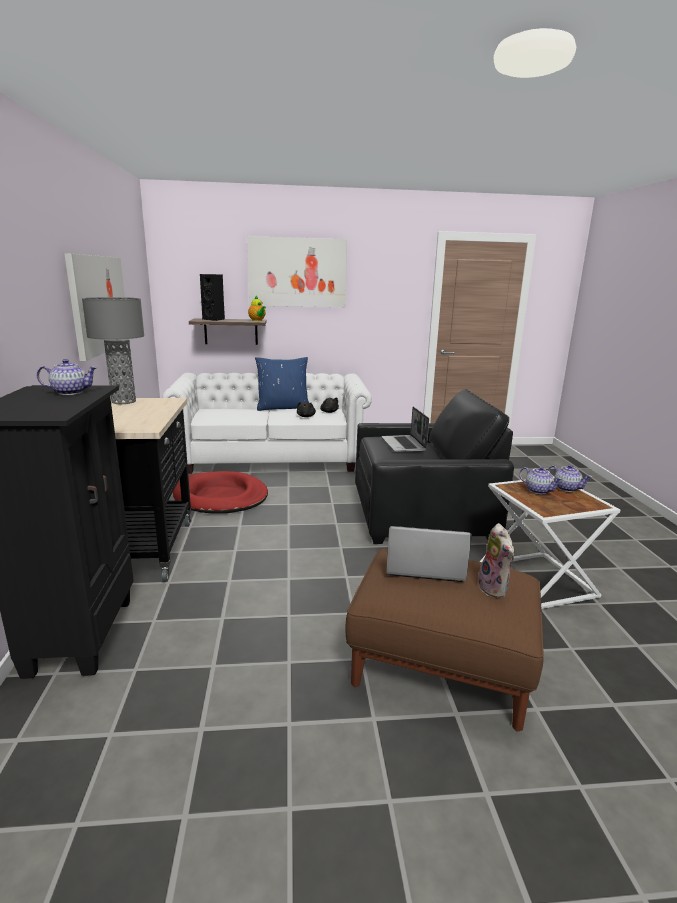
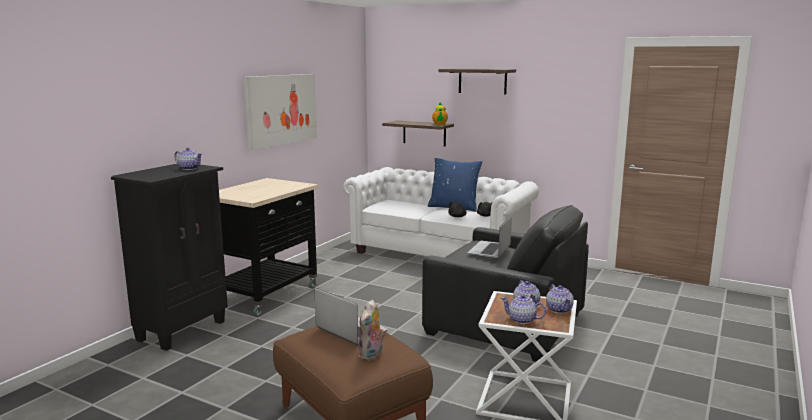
camera: 35 degrees right, 5 degrees down
(123, 401) = (274, 182): grey table lamp -> none
(214, 319) = (407, 122): black speaker -> none
(221, 497) = (360, 274): red dog bed -> none
(297, 272) = (482, 81): picture -> shelf
(564, 506) = (522, 320): none -> teapot

